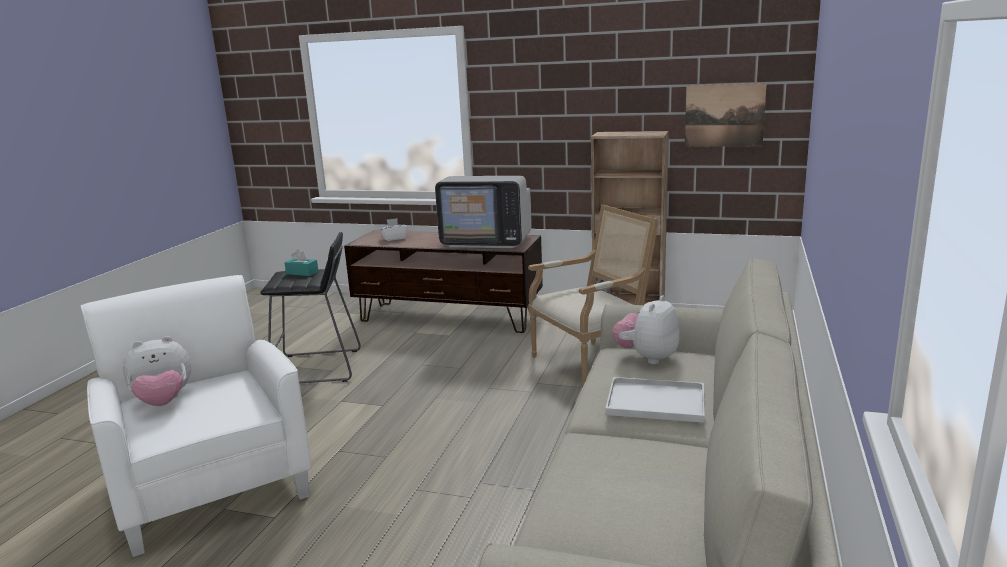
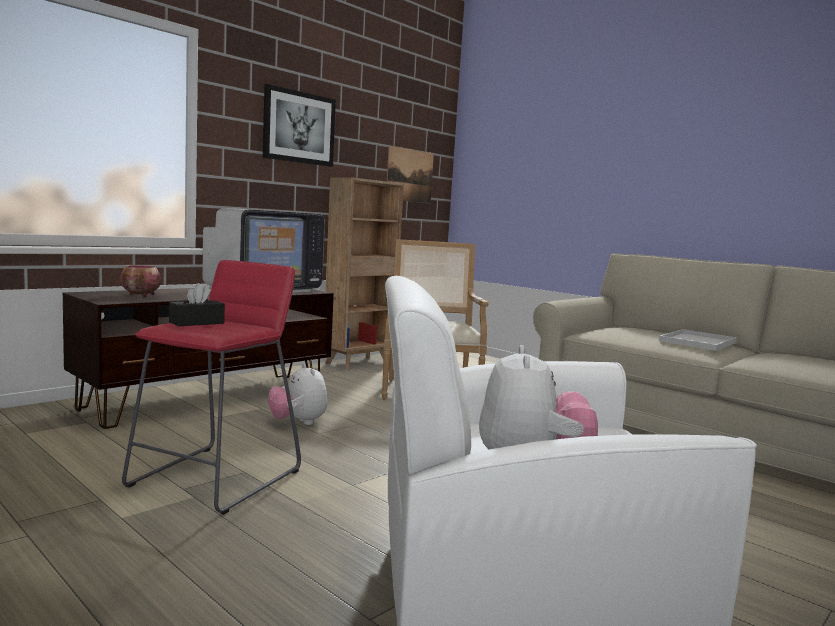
camera: 65 degrees left, 10 degrees down
(302, 273) = (197, 323): turquoise tissue box -> black tissue box
(317, 368) = (216, 478): black stool -> red stool
(394, 238) = (141, 295): white tissue box -> bowl
(564, 87) = (299, 127): none -> picture
(647, 358) = (616, 330): plush toy -> plush toy (298, 422)

